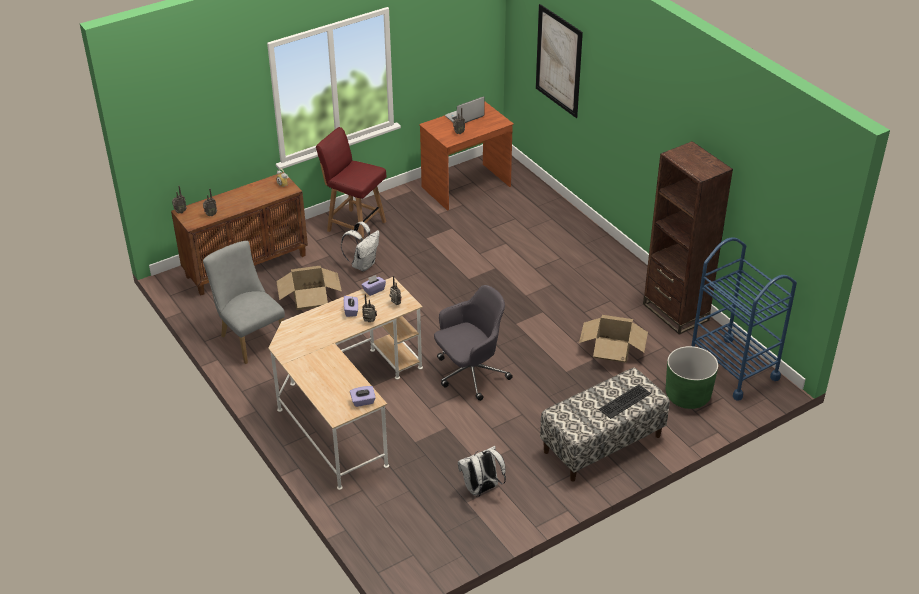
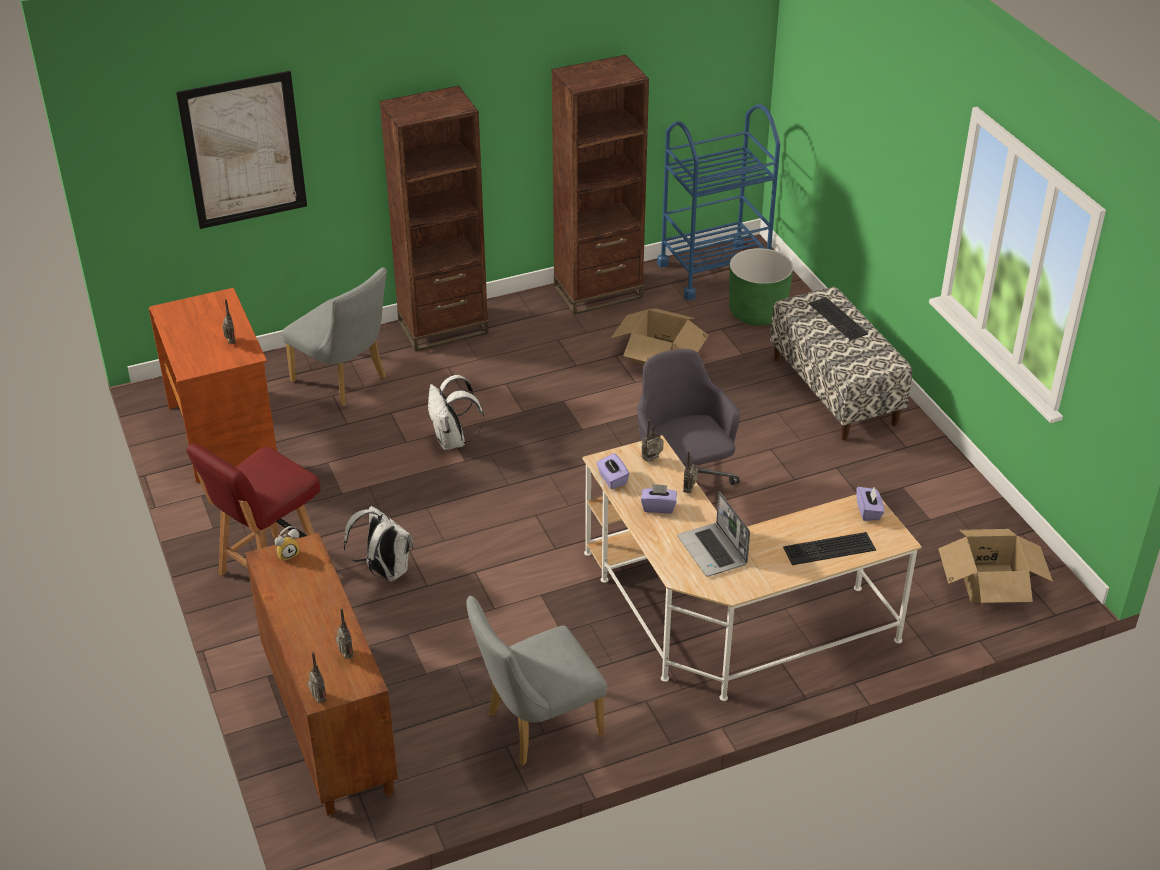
camera: 80 degrees left, 0 degrees up
(310, 298) = (451, 643): cardboard box -> cardboard box (990, 583)
(322, 385) = (829, 550): none -> keyboard
(464, 117) = (185, 332): laptop -> laptop (713, 551)
(481, 489) = (908, 503): white backpack -> white backpack (453, 441)
(530, 220) = (344, 381): none -> grey chair
(602, 249) = (443, 328): none -> brown bookcase

